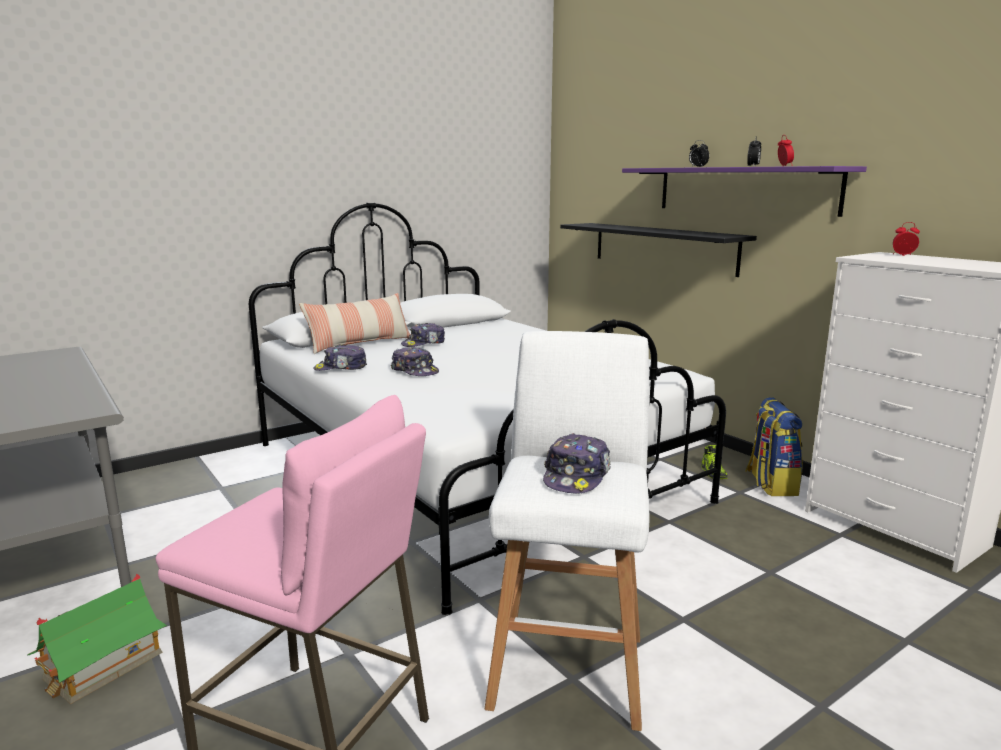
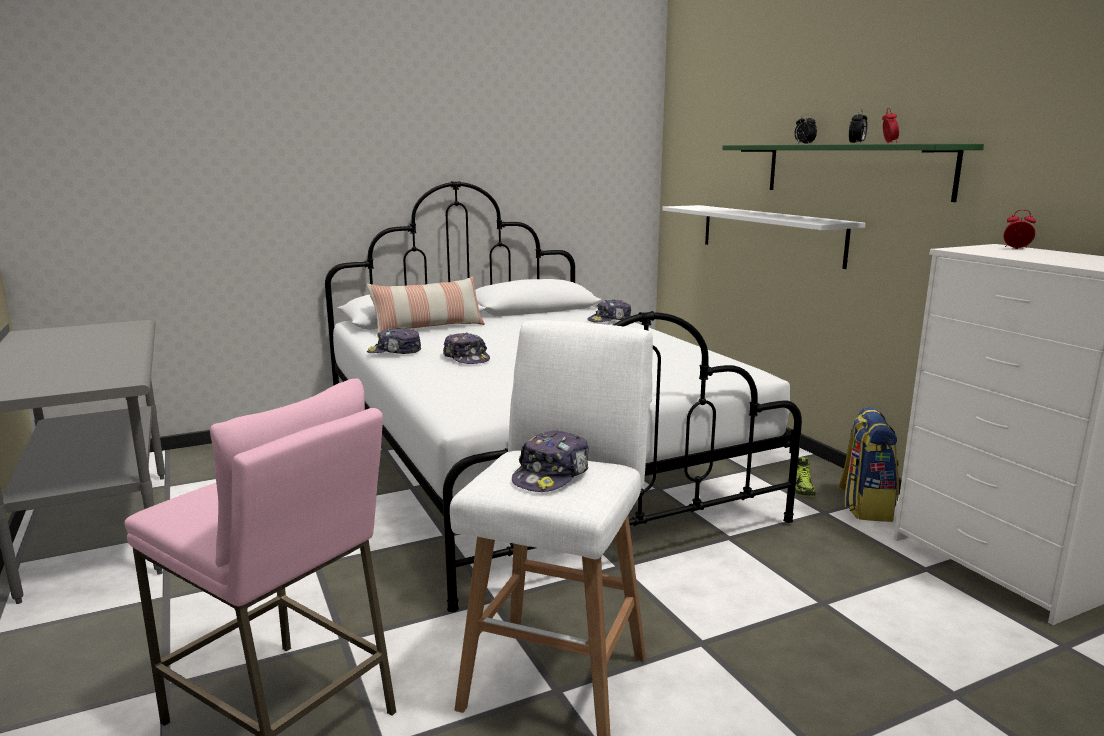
camera: 10 degrees right, 0 degrees up
(103, 665) = (117, 625): toy house -> none
(424, 344) = (493, 330): cap -> cap (610, 320)
(662, 247) = (769, 234): black shelf -> white shelf
(744, 190) = (853, 170): purple shelf -> green shelf

